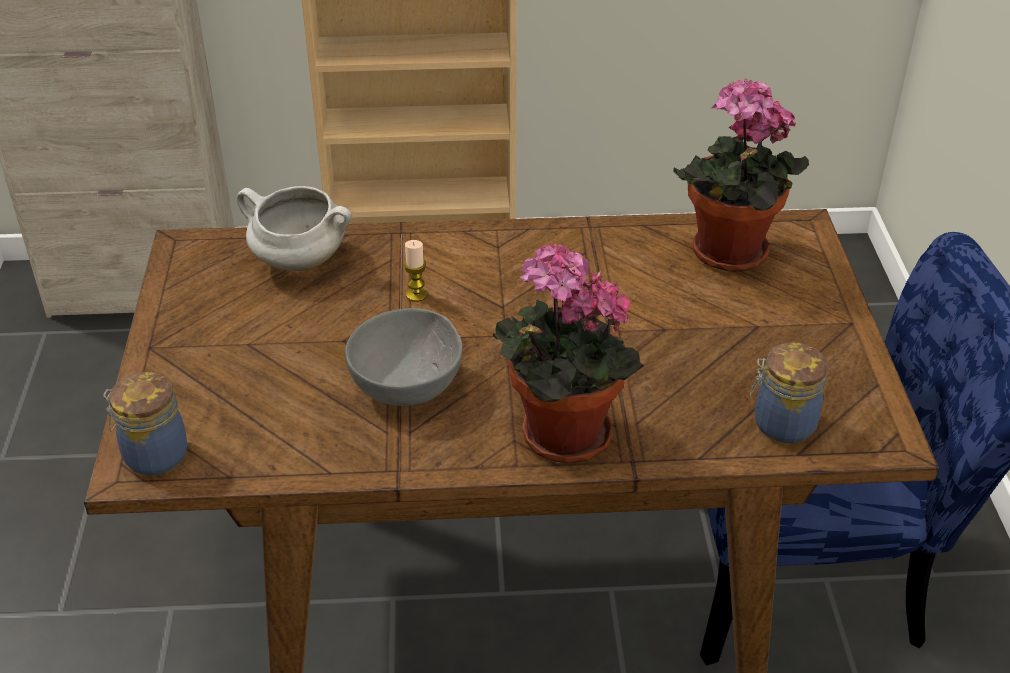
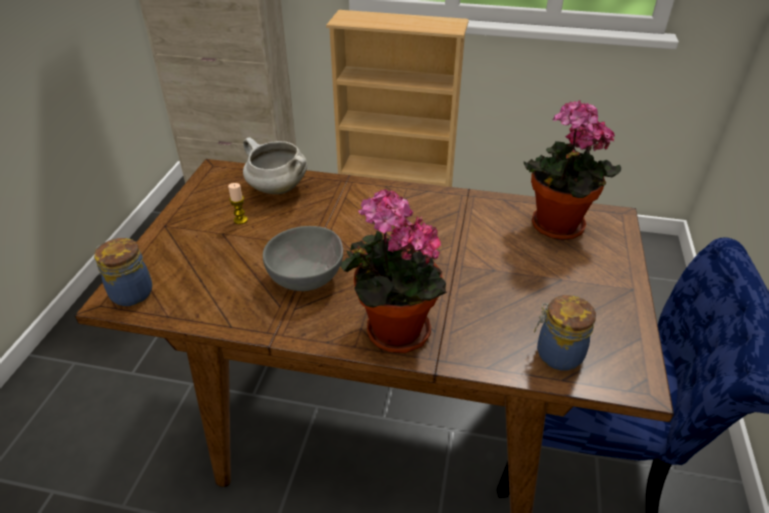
camera: 15 degrees right, 0 degrees up
(416, 295) = (339, 220): candle -> candle (240, 220)

